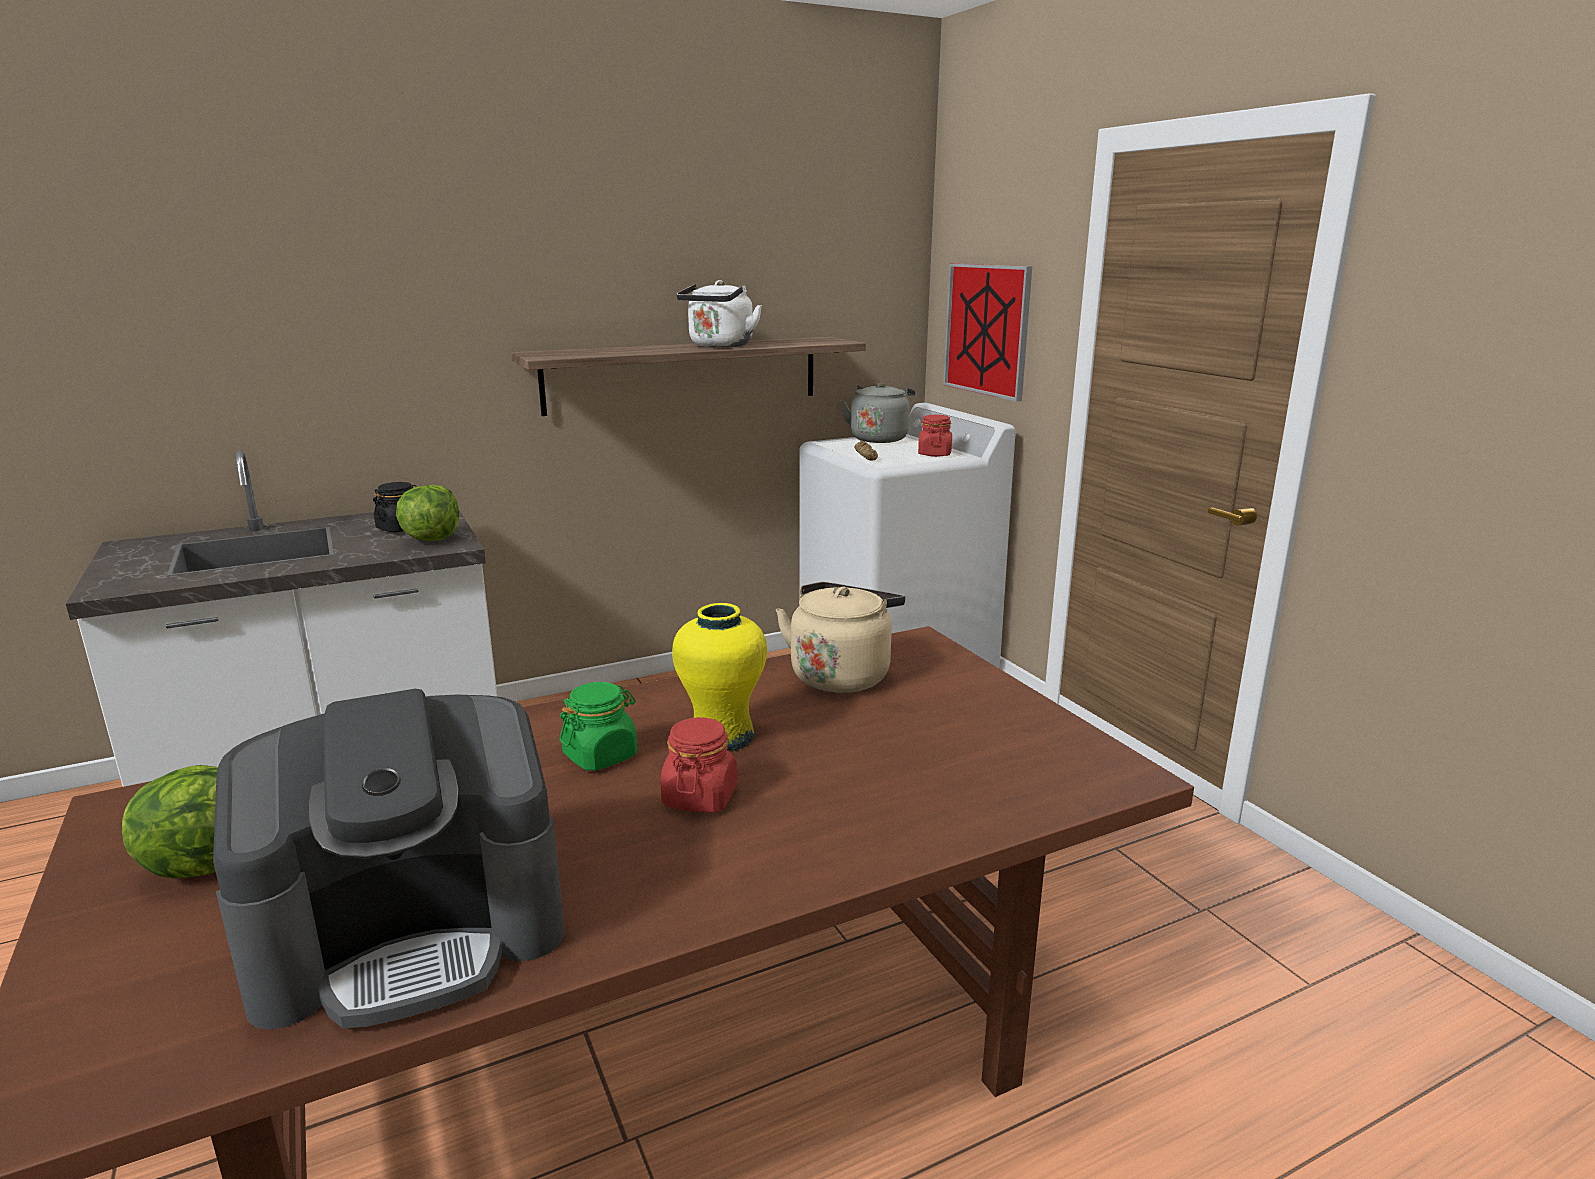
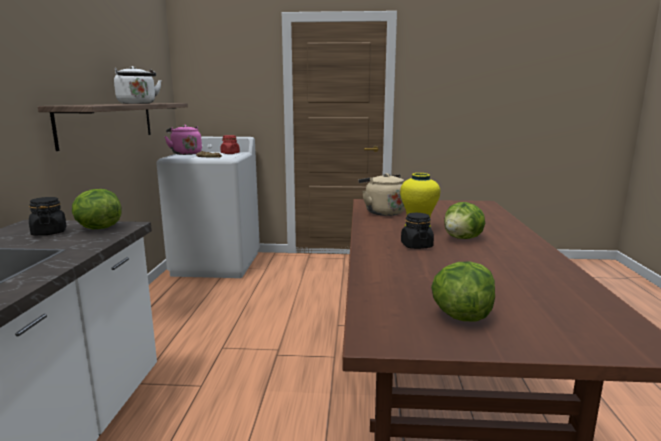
camera: 60 degrees left, 5 degrees down
(413, 932) = (539, 282): coffee machine -> none
(601, 756) = (416, 245): green jar -> black jar
(700, 797) = (463, 238): red jar -> lettuce
(879, 438) = (185, 153): grey kettle -> pink kettle
(987, 330) = (223, 97): picture -> none

